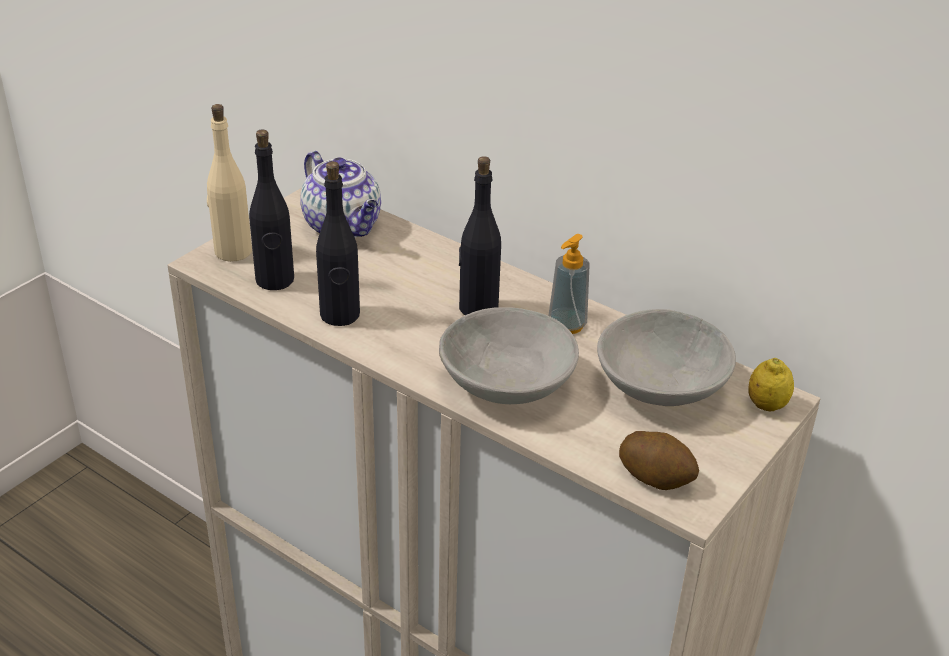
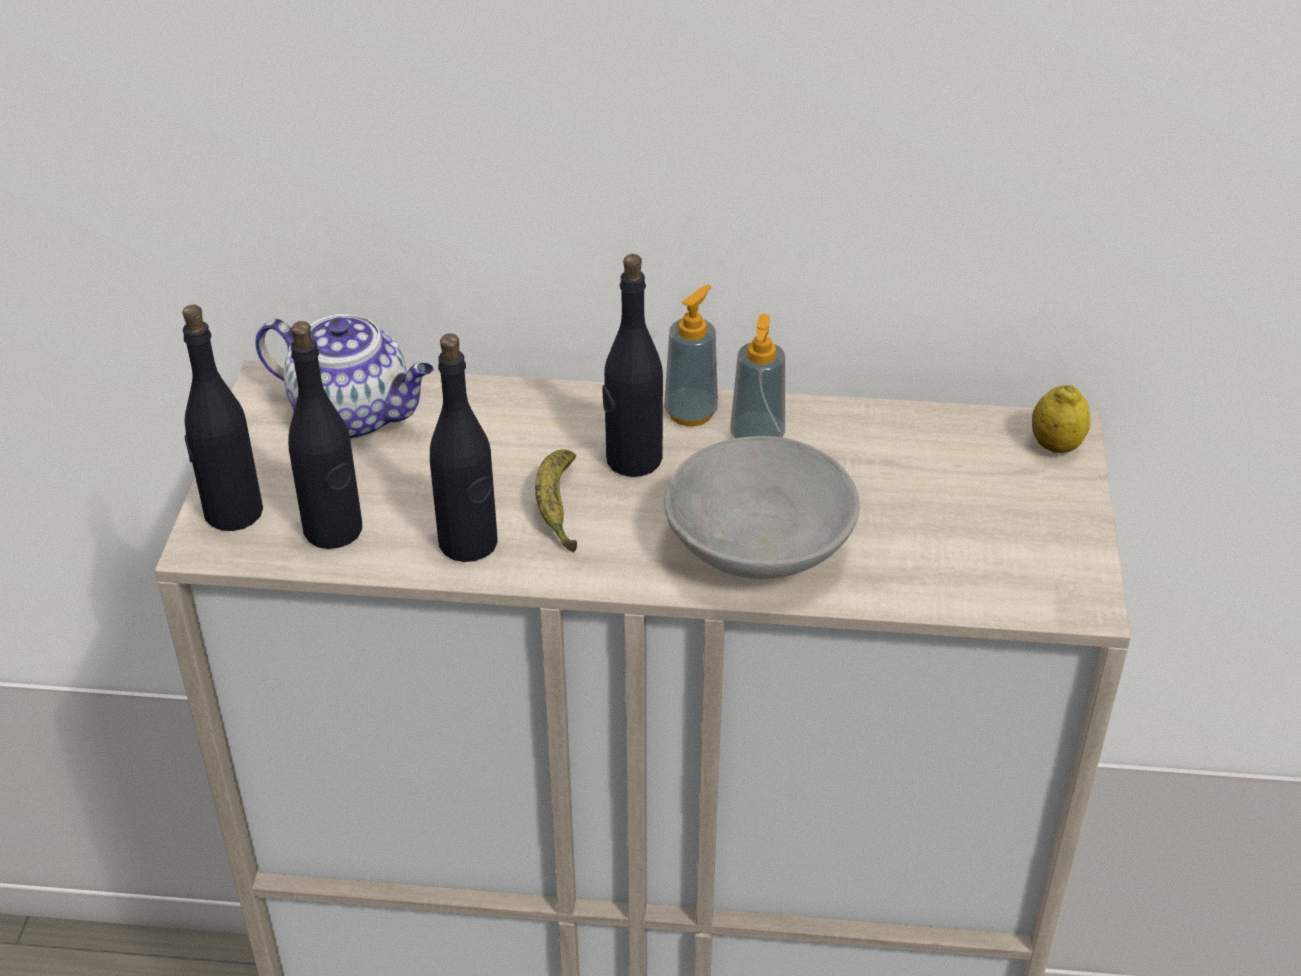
camera: 30 degrees left, 5 degrees up
(232, 251) = (233, 512): beige bottle -> black bottle
(408, 317) = (558, 508): none -> banana
(539, 296) = (691, 412): none -> soap dispenser
(656, 477) = (1019, 586): potato -> none
(662, 387) = (931, 472): grey bowl -> none

